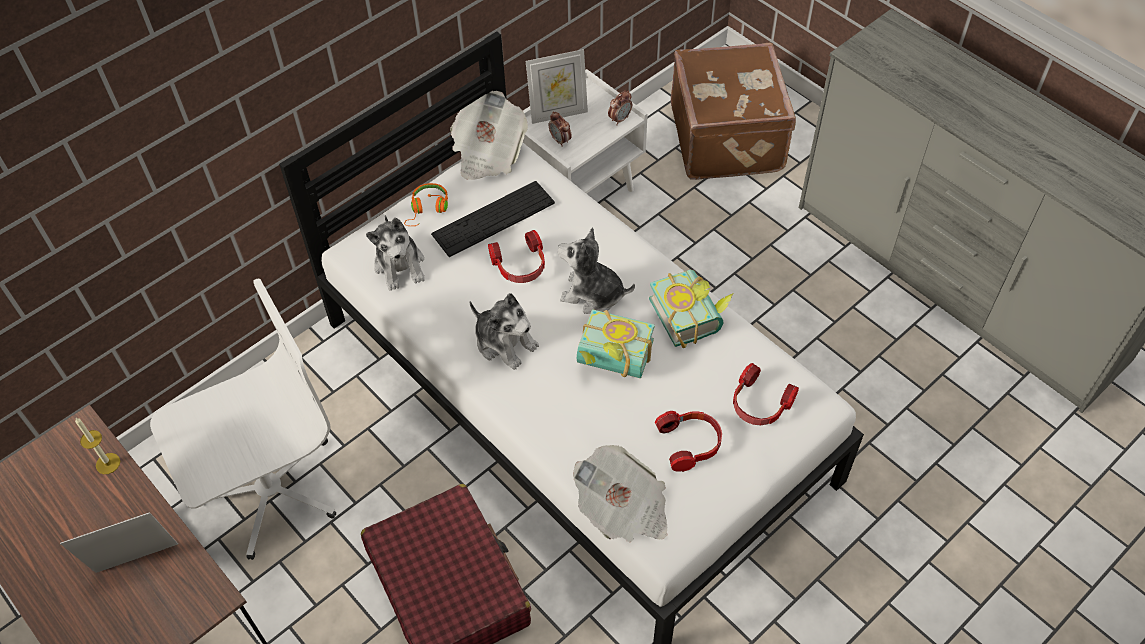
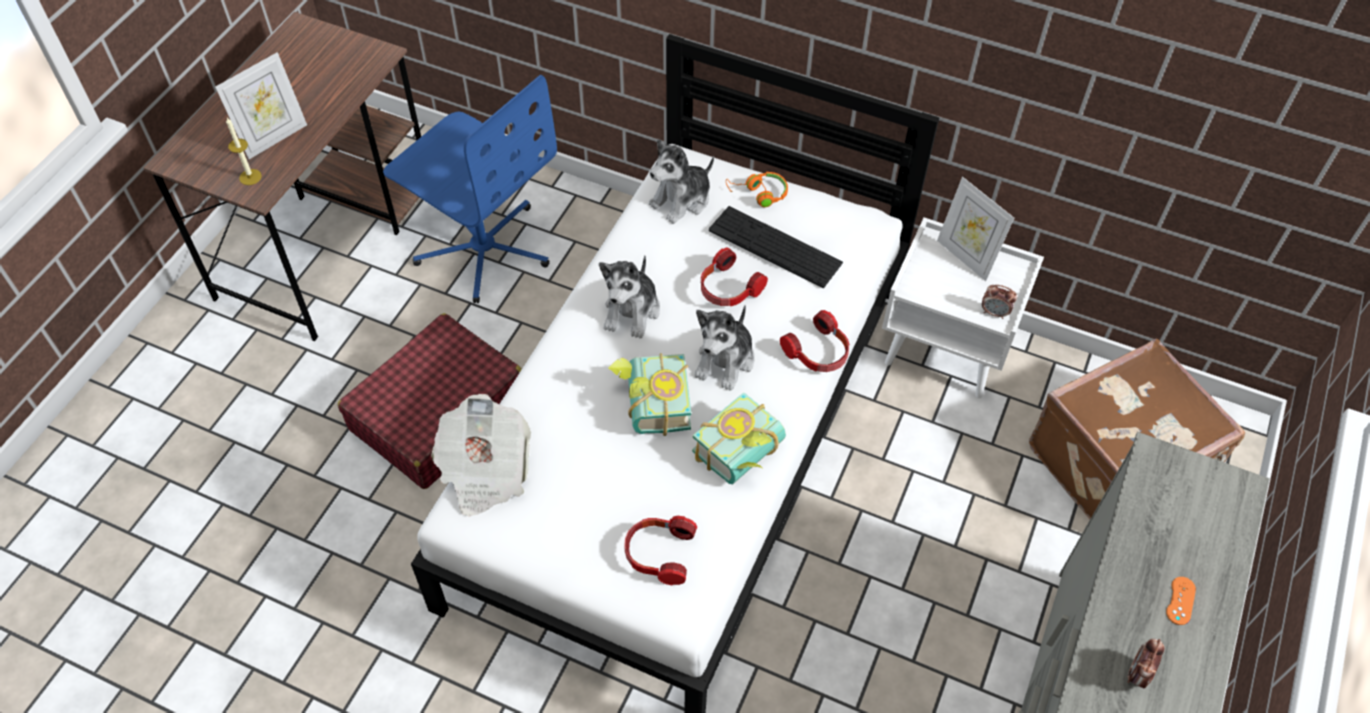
camera: 65 degrees right, 0 degrees up
(108, 463) = (356, 82): candle -> candle (250, 177)
(138, 565) = (274, 138): picture frame -> picture frame turned 90 degrees clockwise
(269, 489) = (484, 248): white office chair -> blue office chair
(488, 152) = (858, 212): newspaper -> none
(560, 140) = (929, 272): alarm clock -> alarm clock (1137, 674)
(592, 294) = (725, 360): plush toy -> plush toy turned 150 degrees counterclockwise
(690, 443) = (583, 505): headphones -> headphones (818, 352)
(967, 87) = (1180, 601): none -> orange game controller

